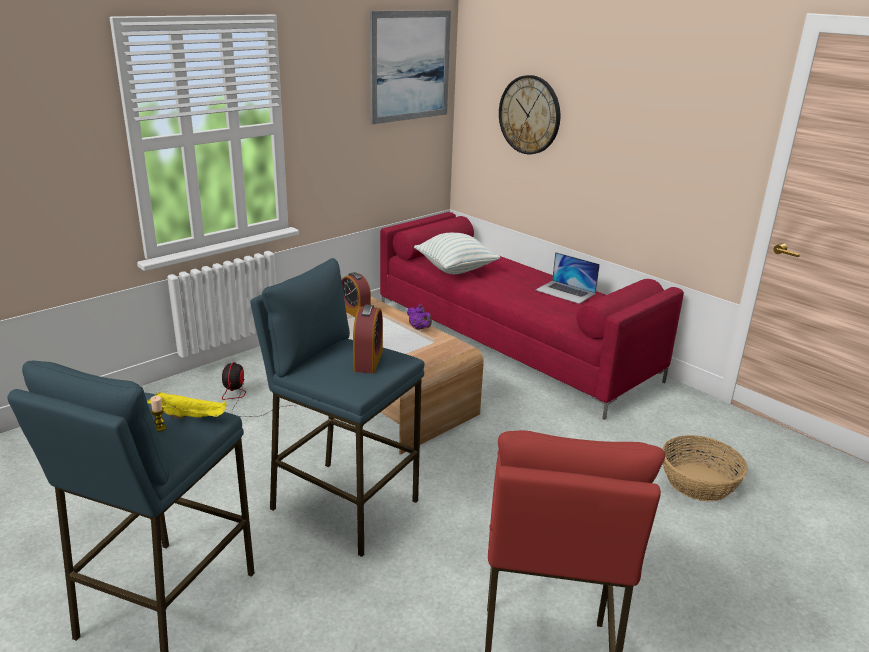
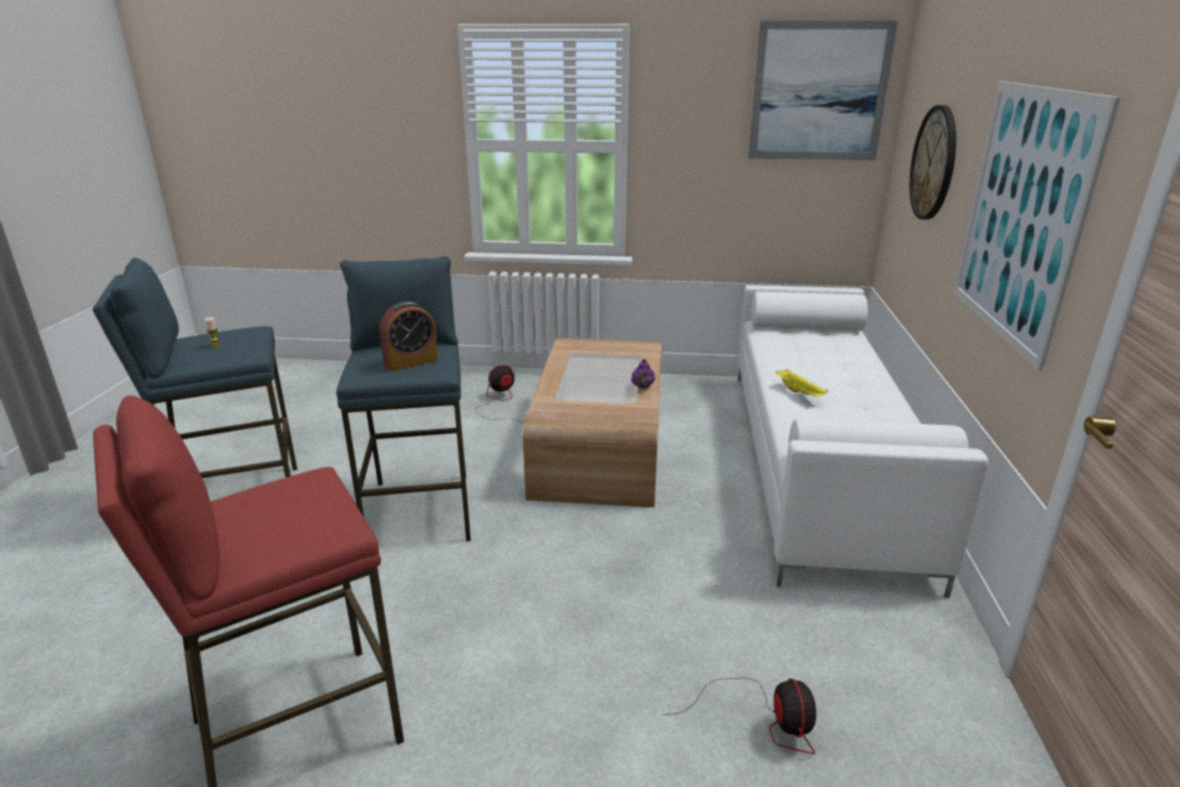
camera: 50 degrees right, 0 degrees up
(190, 416) = (241, 347): yellow tray -> yellow tray (800, 393)
(355, 312) = (618, 354): alarm clock -> none
(455, 269) = (785, 349): pillow -> none
(512, 342) = (820, 463): red sofa -> white sofa
(565, 292) = (866, 412): laptop -> none
(659, 145) = (1021, 215): none -> picture
(699, 482) = (764, 719): basket -> fan

